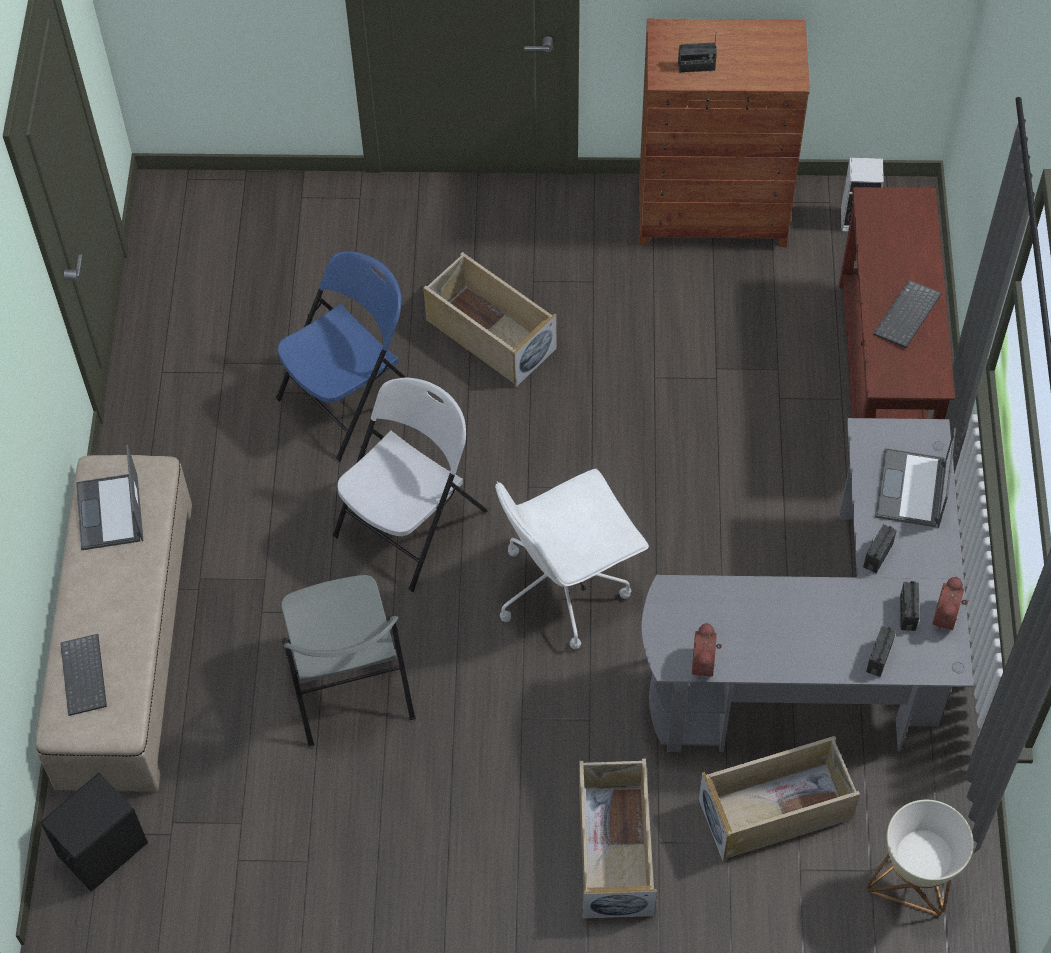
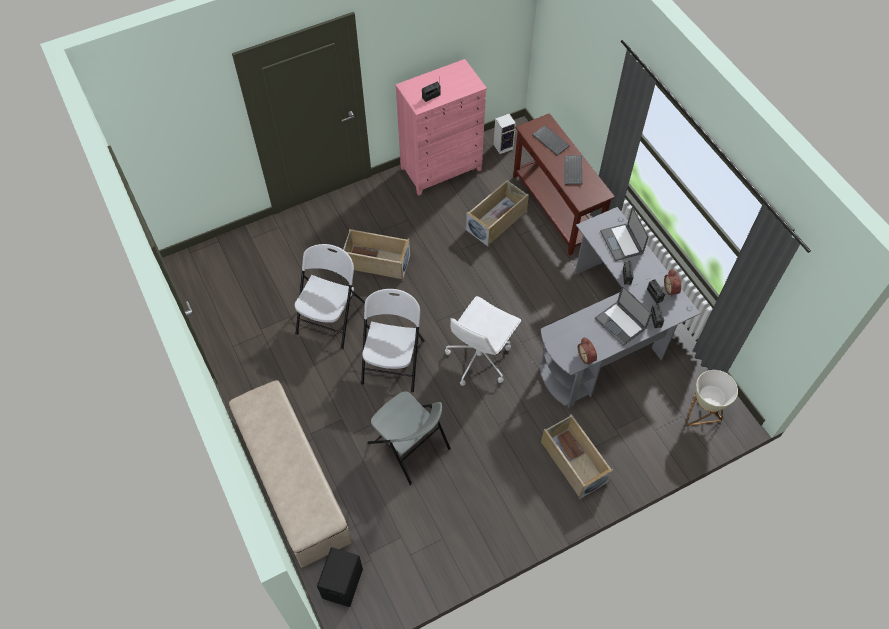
camera: 30 degrees left, 0 degrees up
(85, 676) = (298, 504): keyboard -> keyboard (551, 141)
(110, 513) = (261, 421): laptop -> laptop (621, 323)
(352, 398) = (331, 318): blue chair -> white chair
(714, 216) = (442, 170): brown dresser -> pink dresser
(776, 809) = (629, 410): beige storage box -> beige storage box (497, 220)

